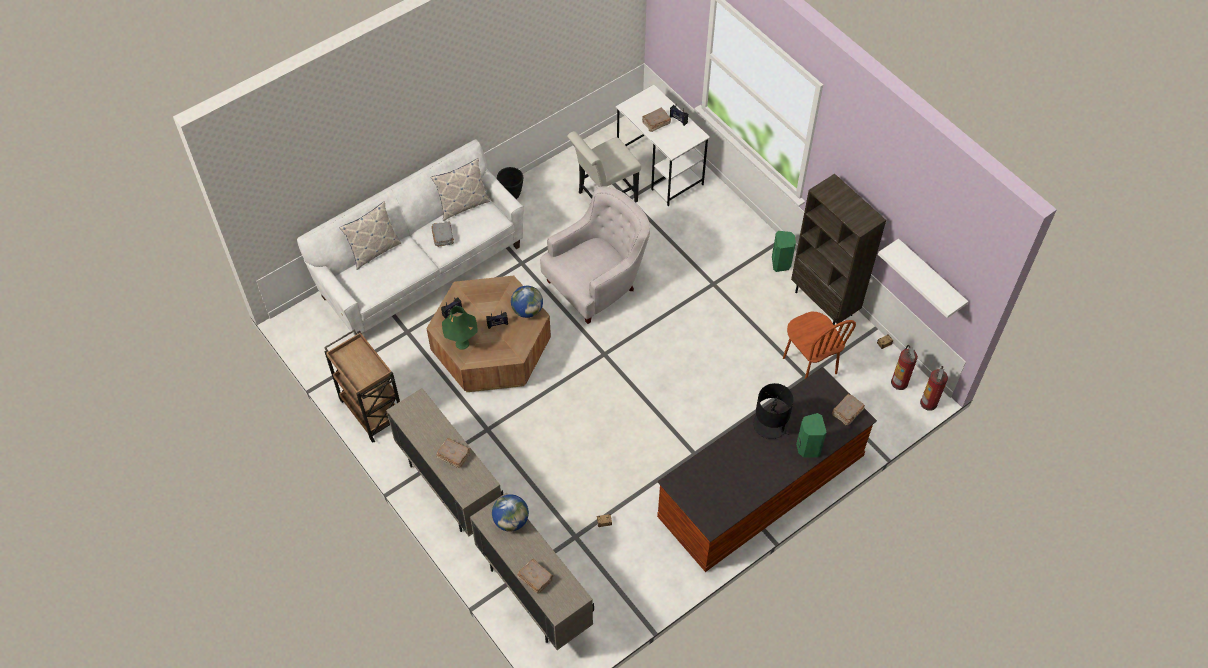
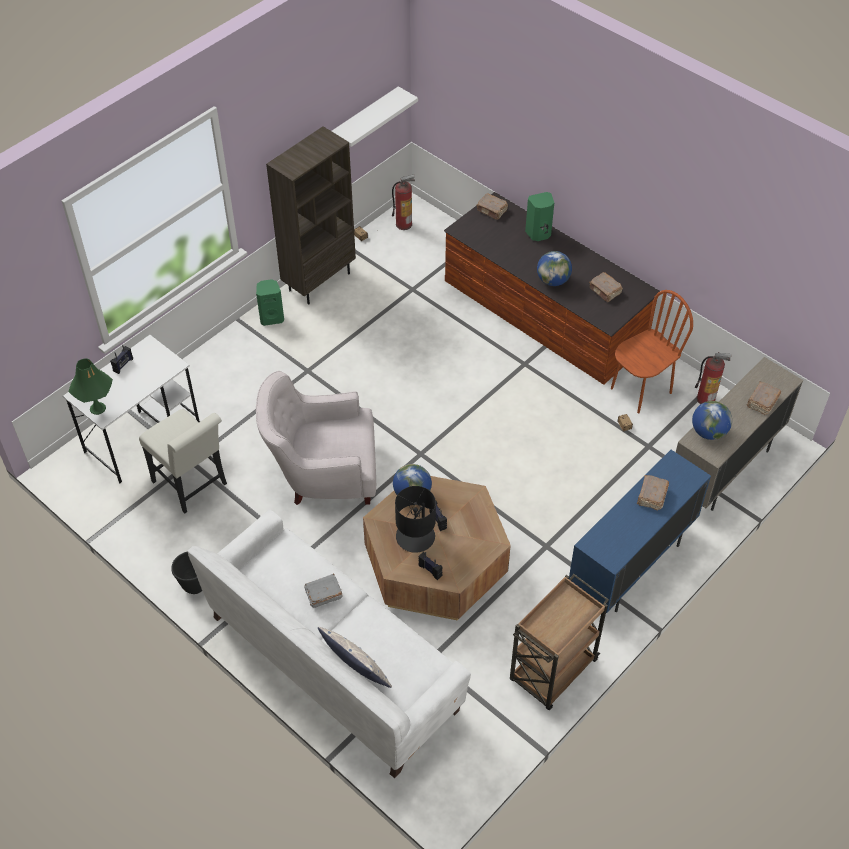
camera: 100 degrees left, 5 degrees down
(450, 488) = (630, 566): beige cabinet -> blue cabinet
(462, 343) = (474, 550): green table lamp -> green table lamp (98, 408)
(463, 205) = (266, 585): pillow -> none
(597, 283) = (323, 474): white armchair -> white armchair turned 45 degrees counterclockwise
(655, 123) = (130, 385): brown book -> brown book (605, 291)
(738, 446) = (553, 280): none -> globe
(770, 425) = (521, 260): black table lamp -> black table lamp (415, 536)
(809, 366) = (399, 287): brown chair -> brown chair (640, 390)
(929, 403) = (422, 204): fire extinguisher -> fire extinguisher (706, 399)

